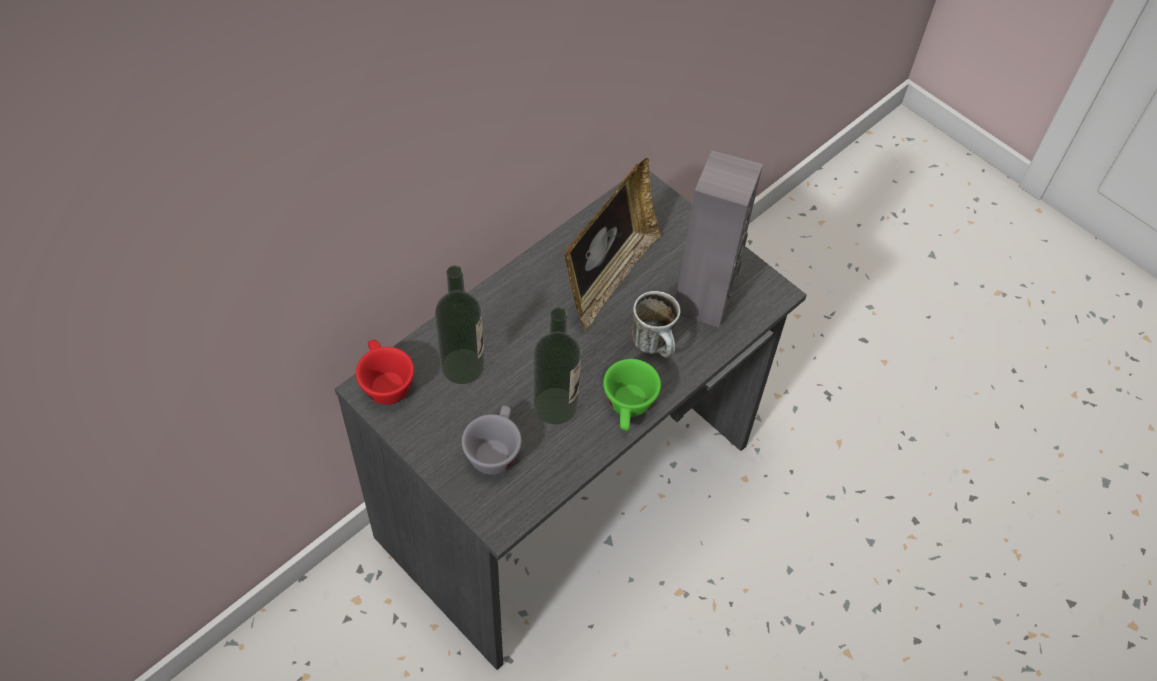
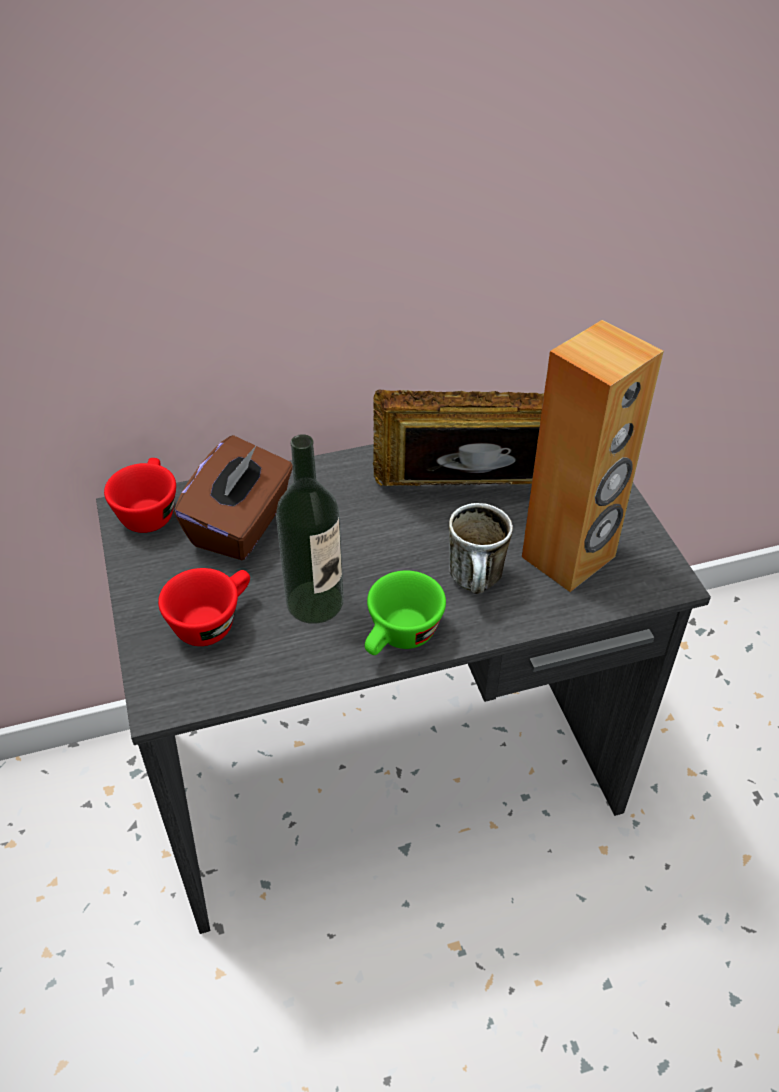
camera: 30 degrees right, 10 degrees down
(462, 366) = (241, 524): bottle -> brown tissue box
(494, 450) = (212, 621): grey cup -> red cup
(608, 277) = (467, 495): picture frame -> picture frame turned 150 degrees counterclockwise
(704, 301) = (569, 557): grey speaker -> brown speaker

